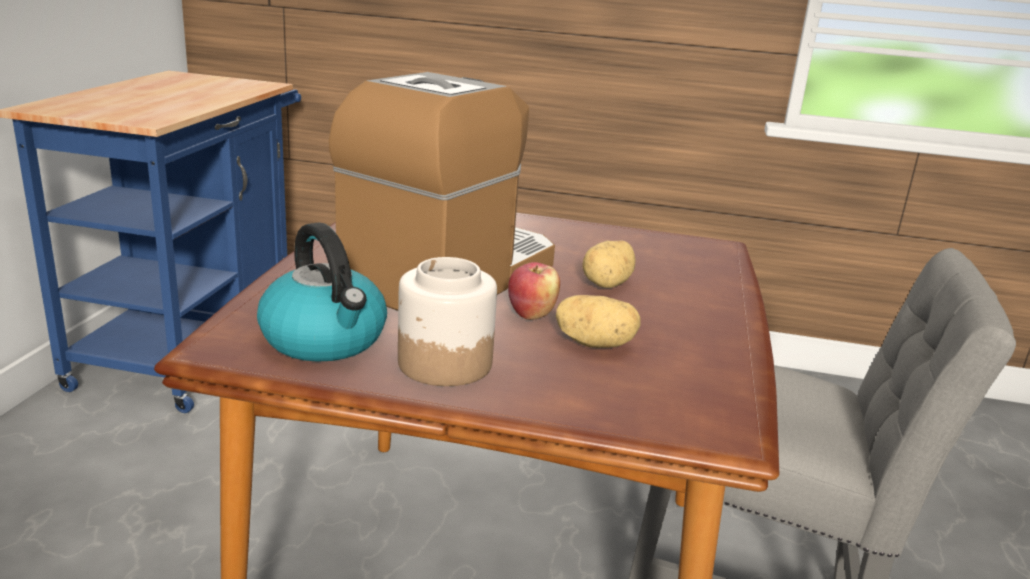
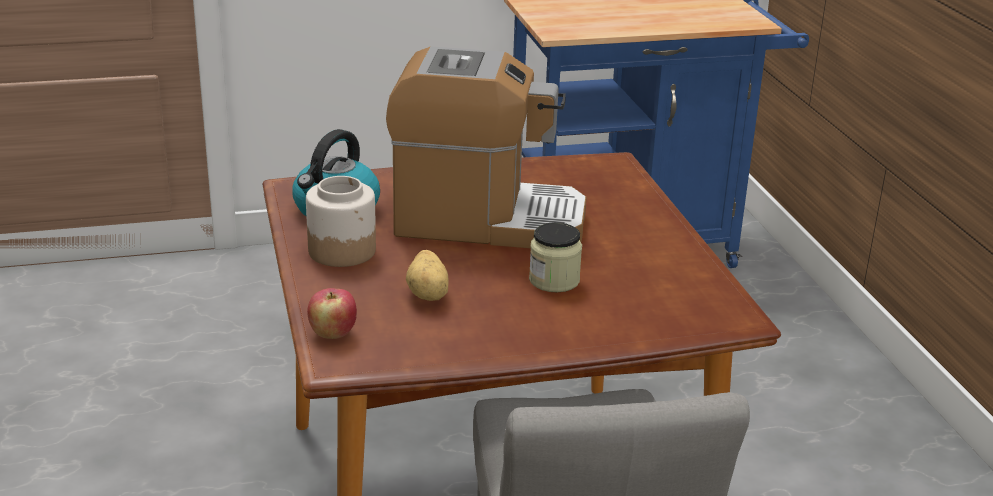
camera: 65 degrees right, 5 degrees up
(531, 314) = (452, 262): apple -> apple (332, 334)
(609, 284) = (554, 280): potato -> jar

